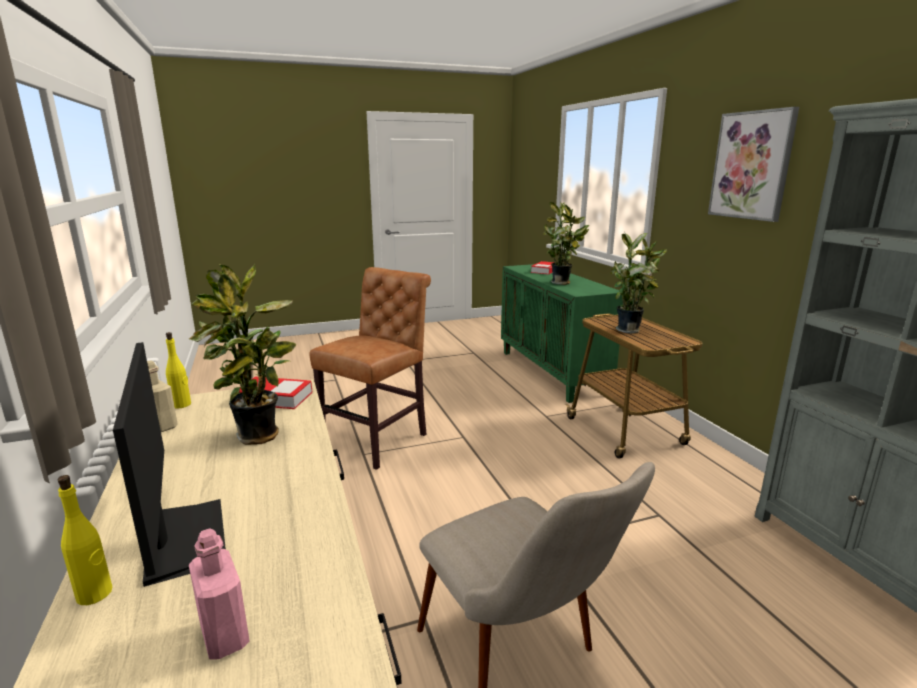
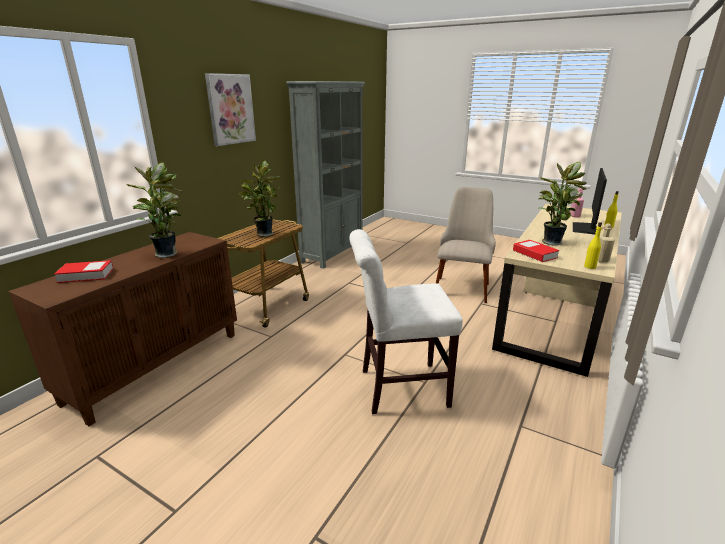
camera: 130 degrees left, 5 degrees up
(379, 439) = (398, 388): brown chair -> white chair
(552, 372) = (157, 365): green cabinet -> brown cabinet

